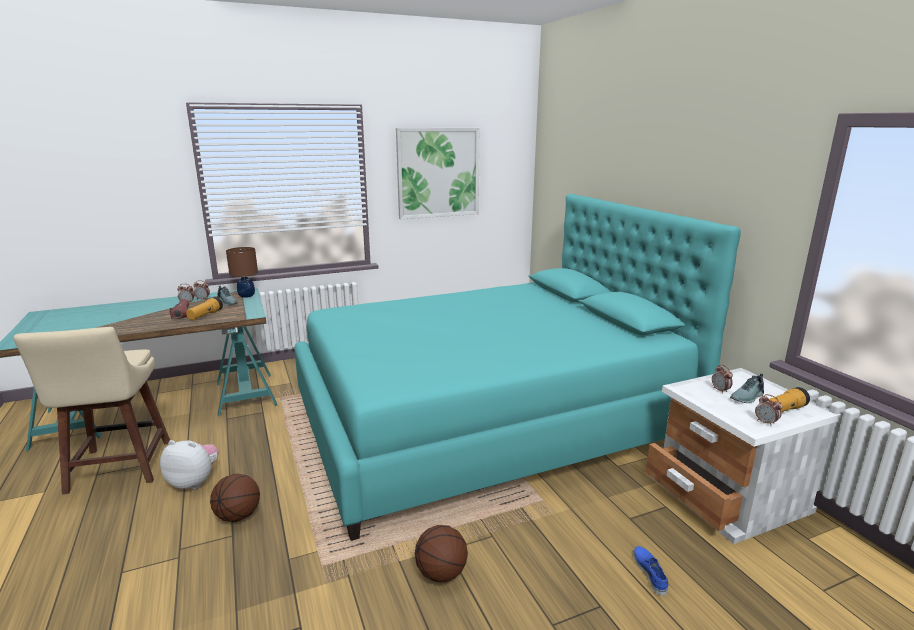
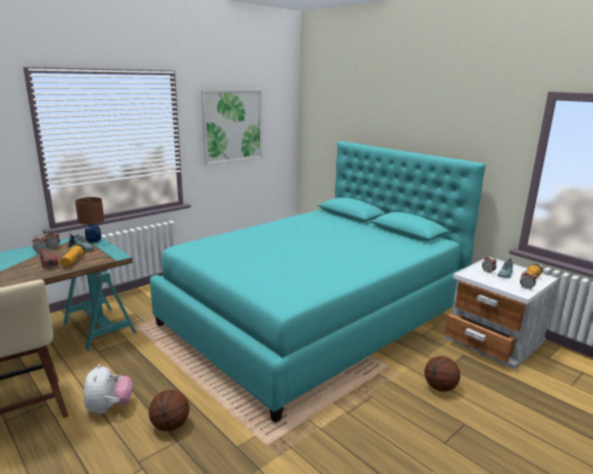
camera: 20 degrees left, 0 degrees up
(194, 481) = (109, 407): plush toy -> plush toy turned 90 degrees clockwise
(441, 573) = (355, 429): basketball -> basketball (440, 387)
(650, 572) = (479, 397): blue shoe -> none

